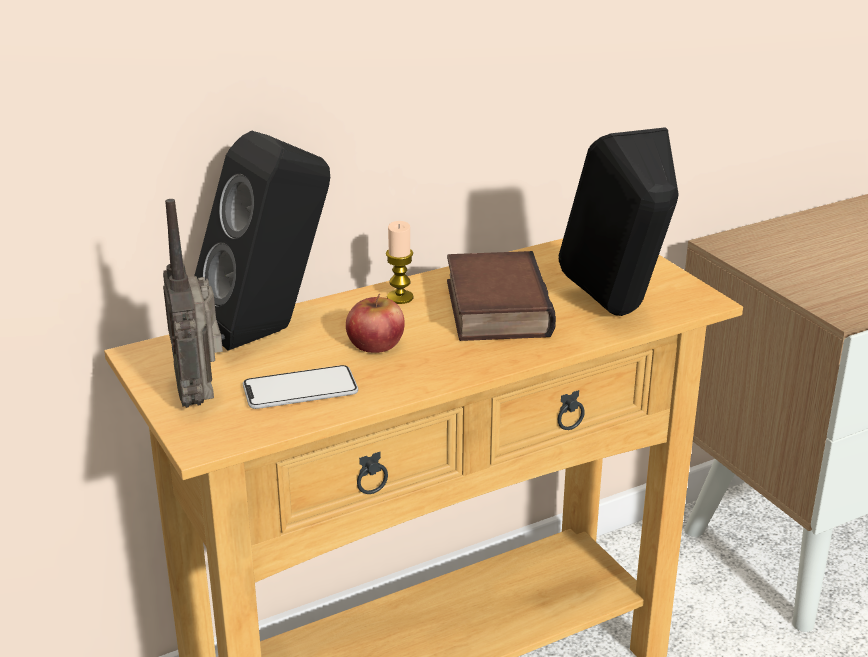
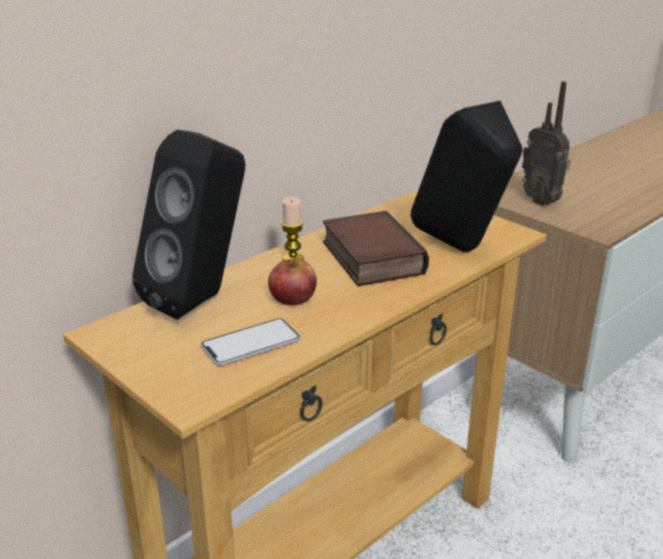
camera: 15 degrees left, 0 degrees up
(200, 396) = (168, 361): radio -> radio (542, 200)

